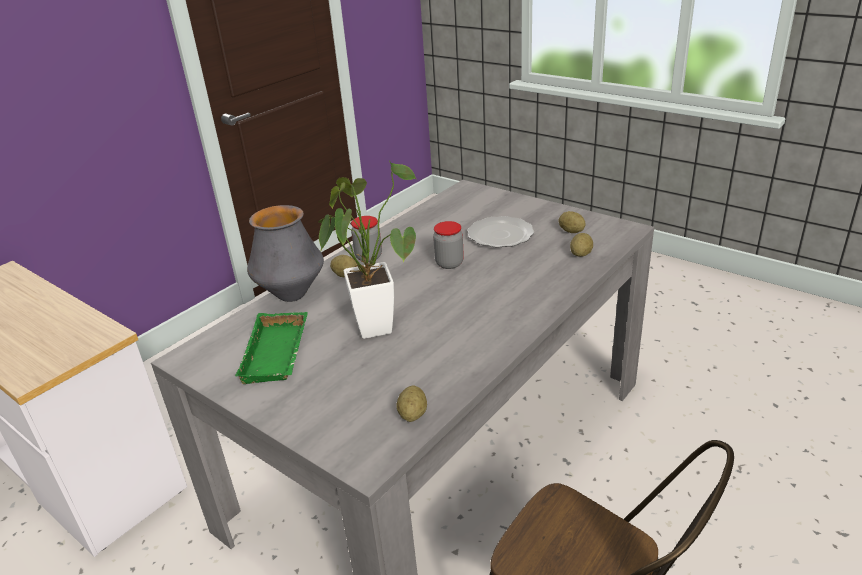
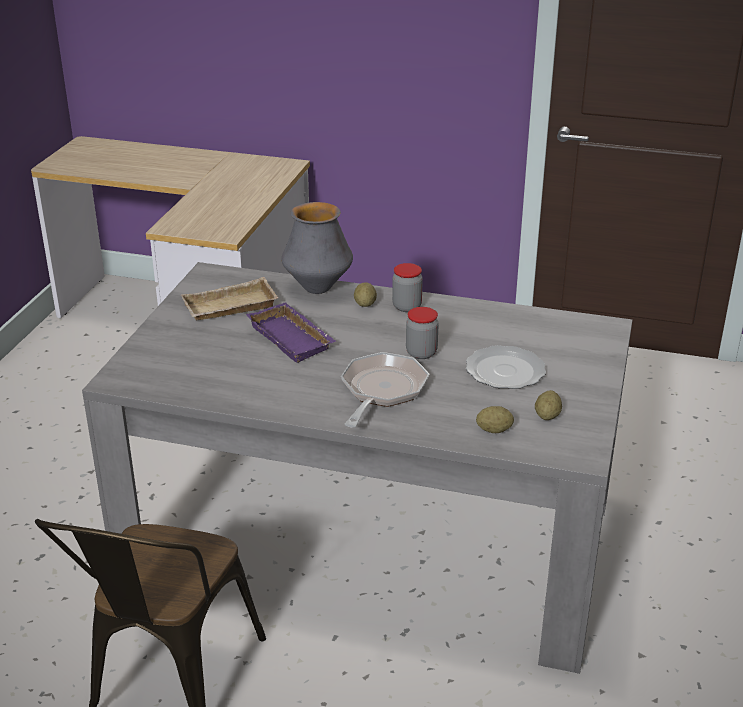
camera: 65 degrees right, 0 degrees up
(278, 354) = (229, 308): green tray -> beige tray
(373, 323) = (293, 338): potted plant -> purple tray
(413, 414) = (175, 386): potato -> none
(497, 292) = (381, 391): none -> frying pan

